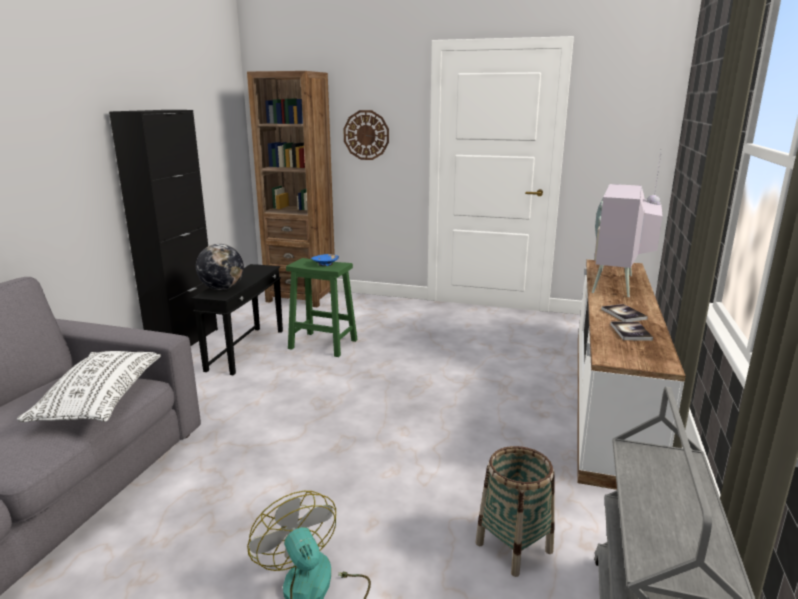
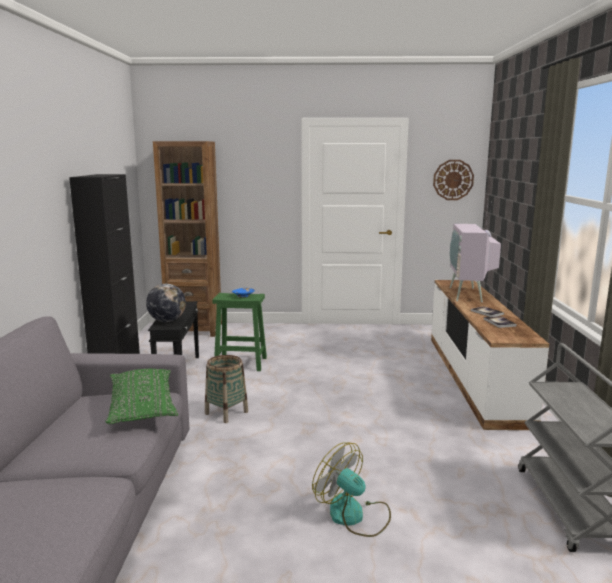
camera: 15 degrees left, 5 degrees down
(101, 399) = (142, 407): white pillow -> green pillow
(366, 135) = (247, 191): wall clock -> wall clock (453, 180)
(514, 547) = (465, 471): basket -> basket (226, 413)

